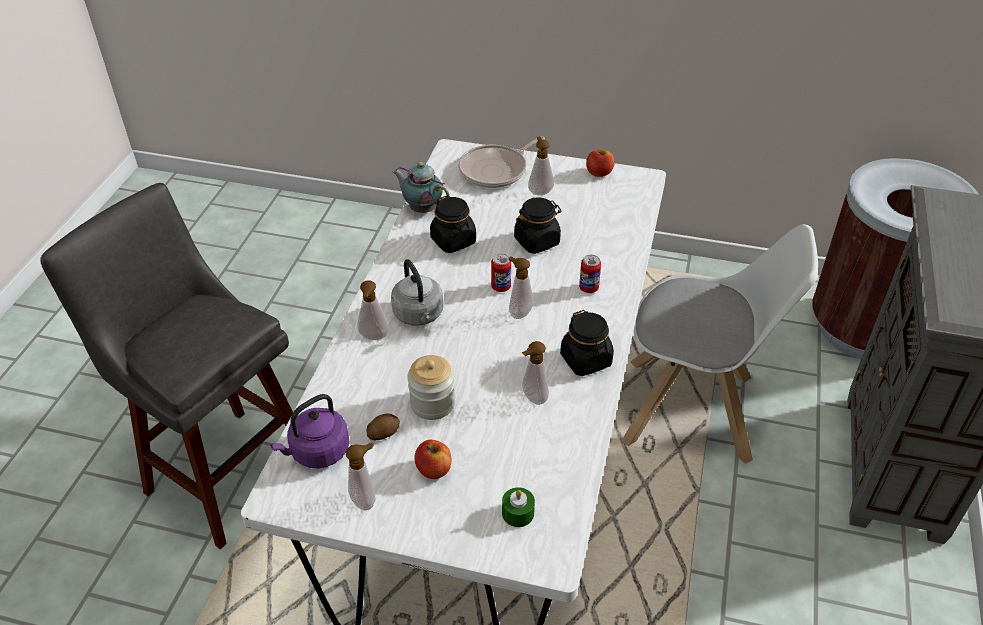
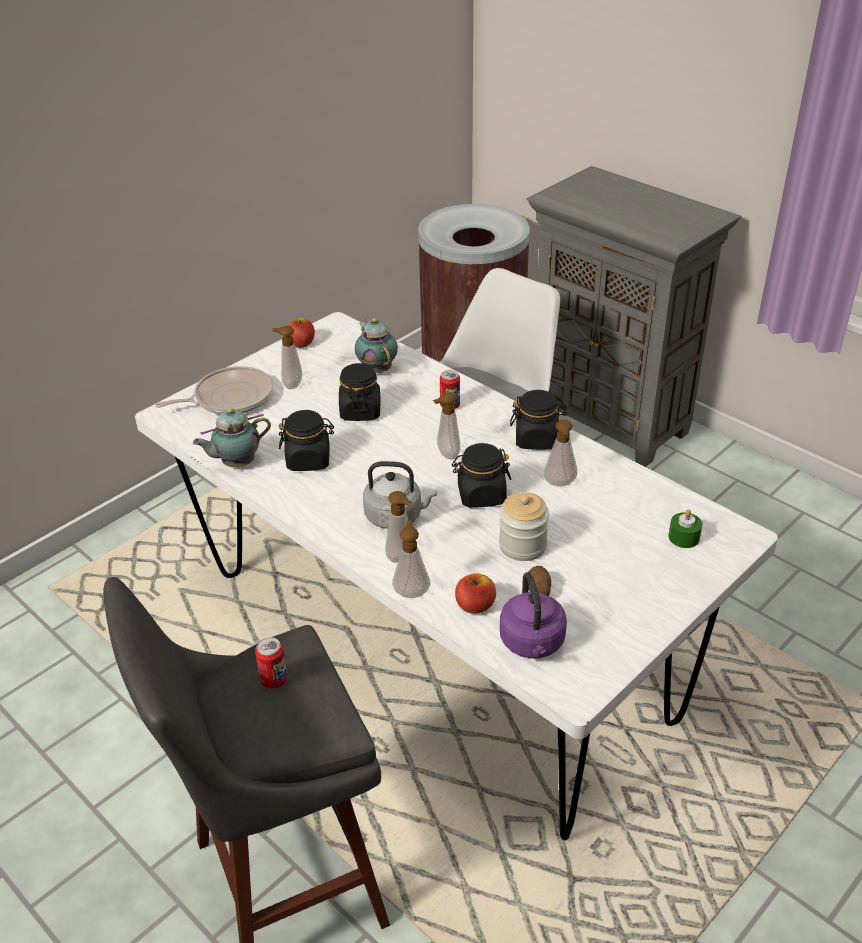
camera: 60 degrees left, 5 degrees down
(366, 500) = (615, 627): soap dispenser -> soap dispenser (411, 591)
(434, 469) = (604, 571): apple -> apple (475, 605)
(480, 353) = (481, 495): none -> black jar
(496, 170) = (229, 398): frying pan -> frying pan turned 105 degrees counterclockwise
(501, 287) = (403, 453): can -> can (274, 680)
(602, 226) = (377, 369): none -> teapot

